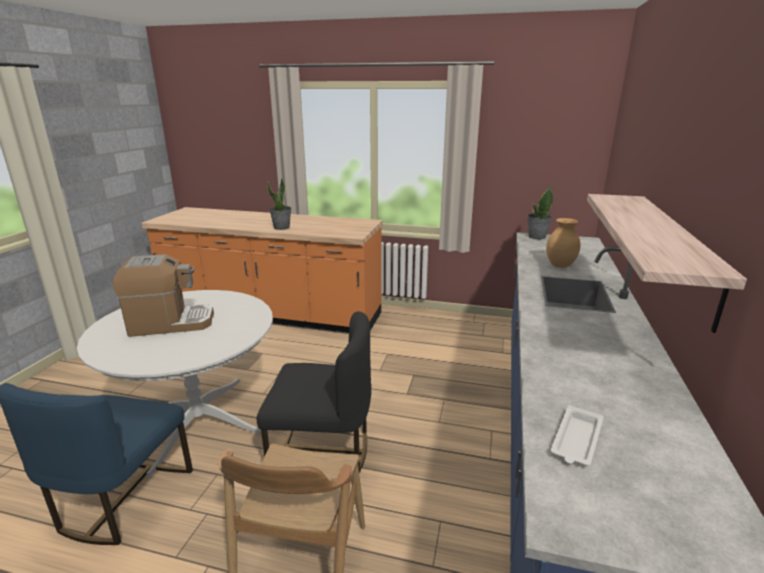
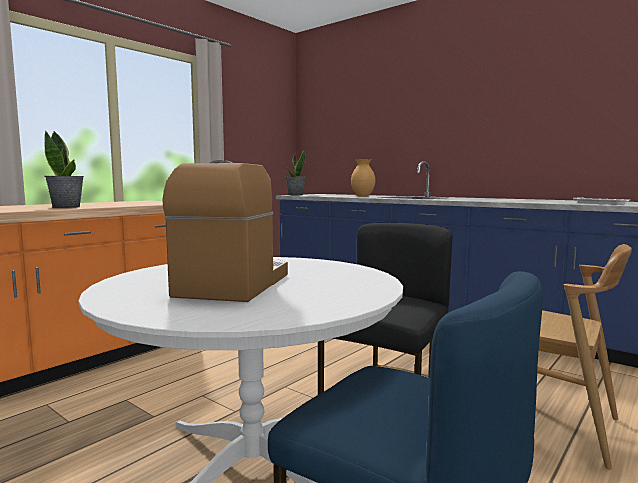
camera: 65 degrees left, 15 degrees down
(674, 252) = (474, 148): shelf -> none

